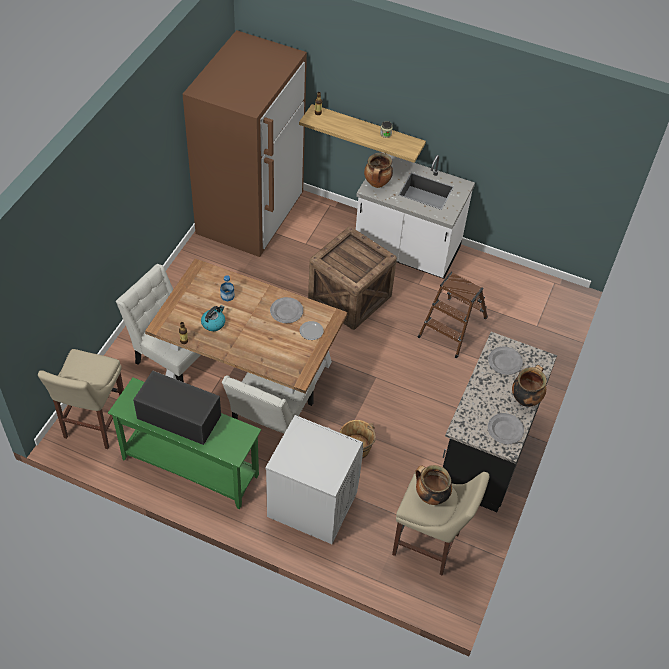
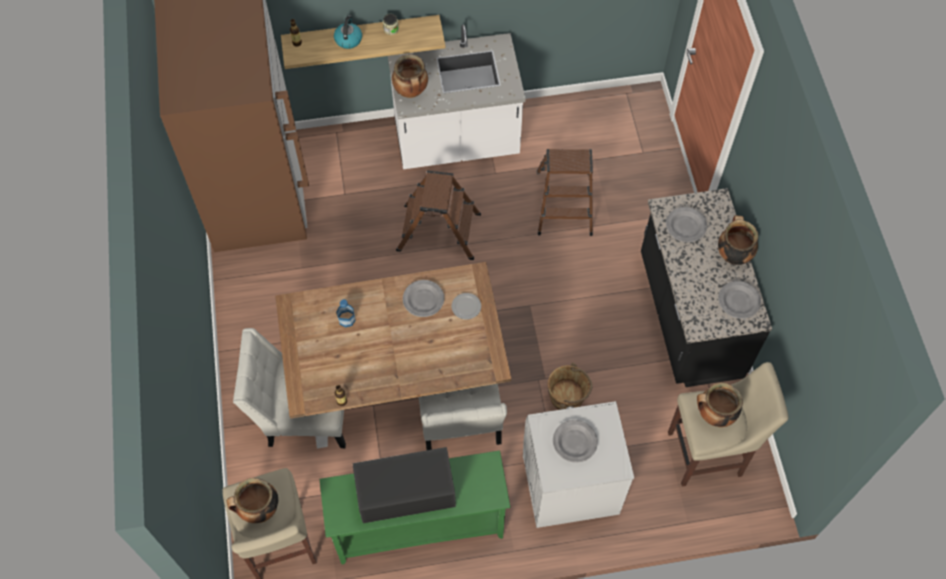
camera: 30 degrees left, 10 degrees up
(81, 372) = (259, 509): none -> cooking pot
(213, 323) = (357, 360): kettle -> kettle (348, 39)
(313, 450) = (575, 442): none -> grey plate
(350, 299) = (439, 232): crate -> brown step ladder

